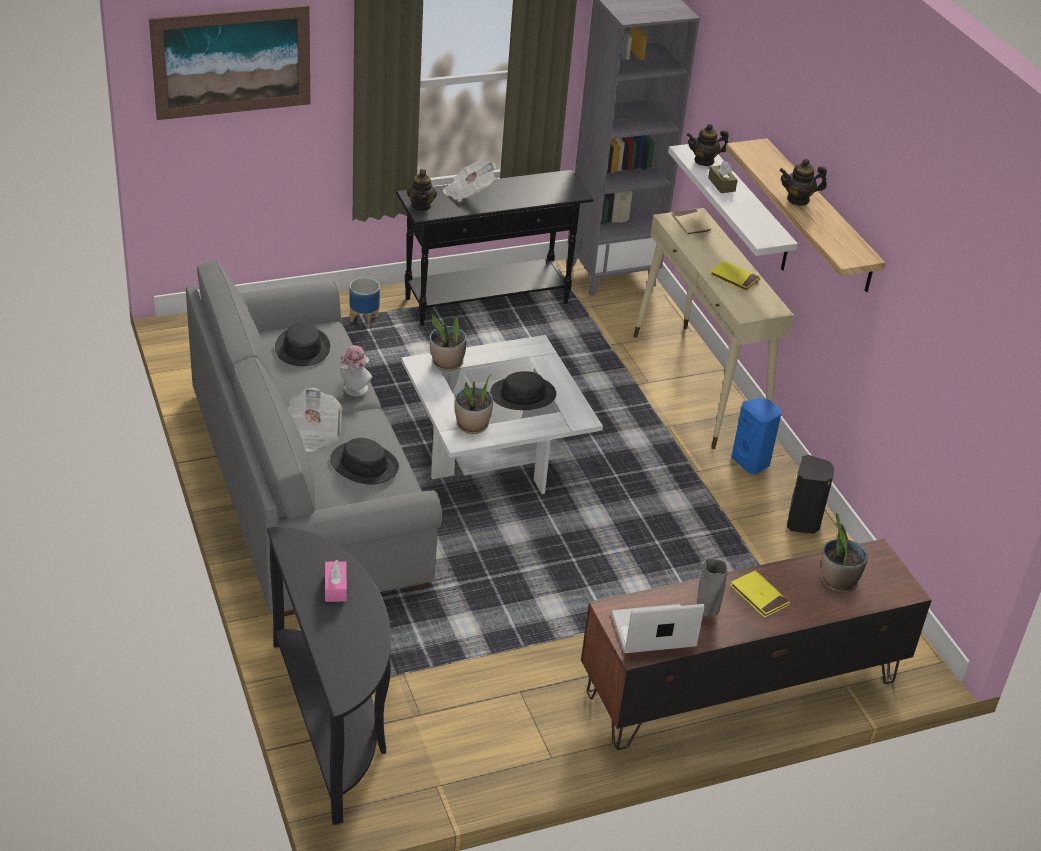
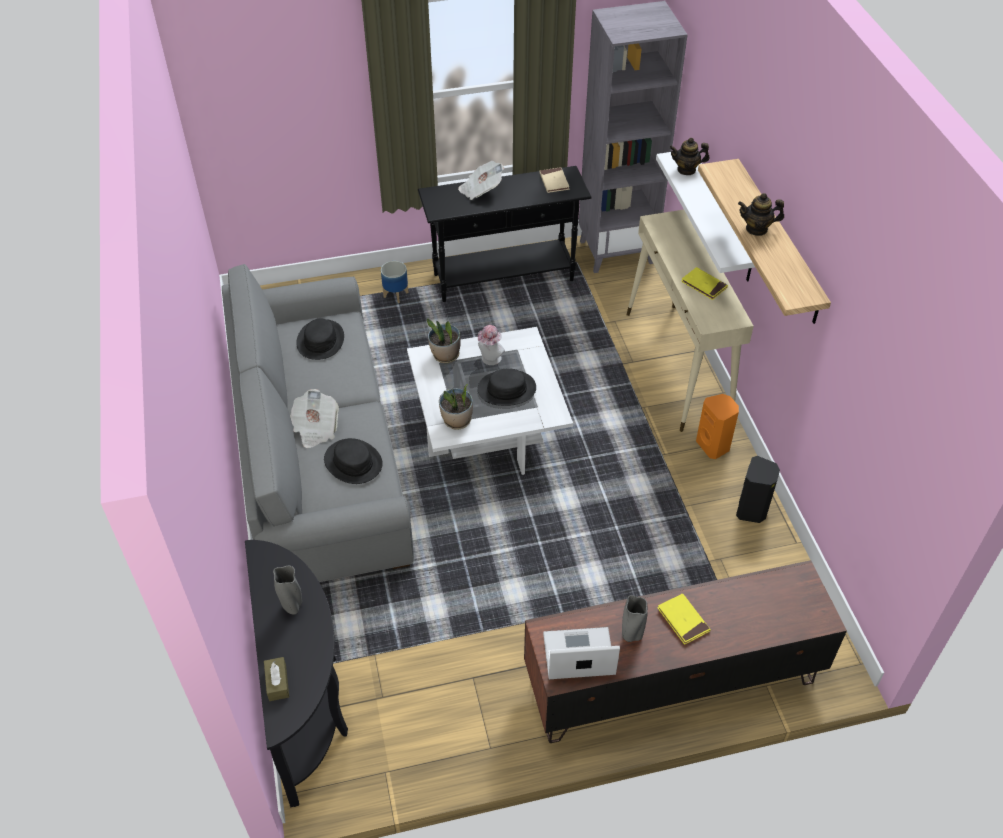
camera: 10 degrees right, 10 degrees up
(232, 62) = (260, 82): picture -> none
(335, 587) = (292, 607): pink tissue box -> grey vase
(354, 390) = (358, 385): hat -> hat (490, 360)
(421, 206) = (437, 204): teapot -> none
(691, 224) = (673, 227): beige book -> beige book (554, 182)
(721, 184) = (698, 196): brown tissue box -> brown tissue box (277, 683)
(751, 462) = (714, 446): blue speaker -> orange speaker
(838, 581) = (759, 607): potted plant -> none

